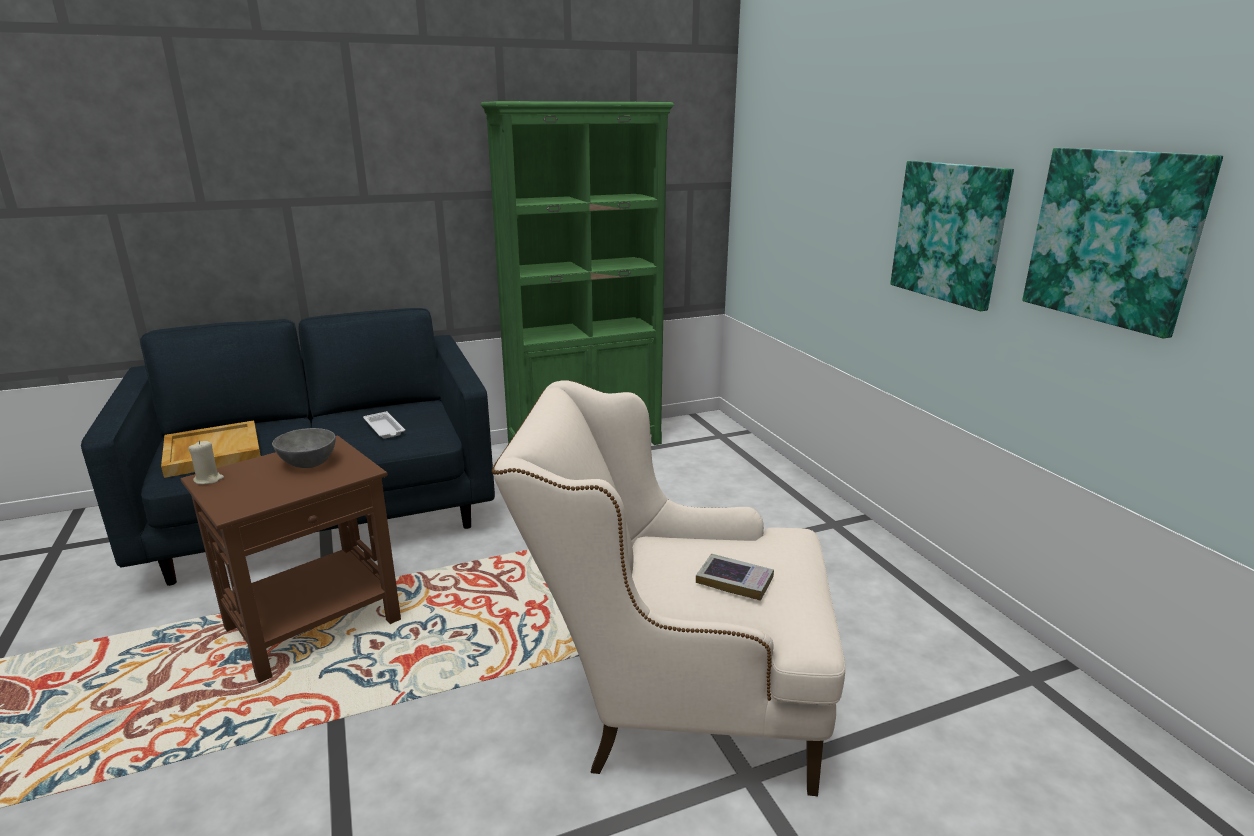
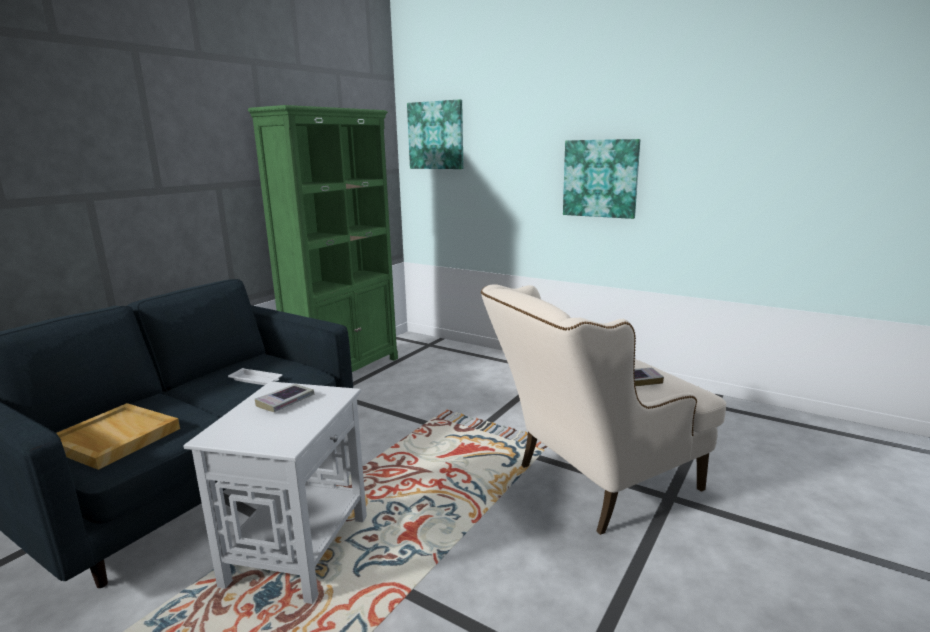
camera: 35 degrees left, 5 degrees down
(208, 479) = (217, 436): beige candle -> none
(308, 463) = (285, 402): grey bowl -> book
(315, 623) = (299, 548): brown side table -> white side table
(1114, 237) = (707, 167): picture -> picture (436, 135)

